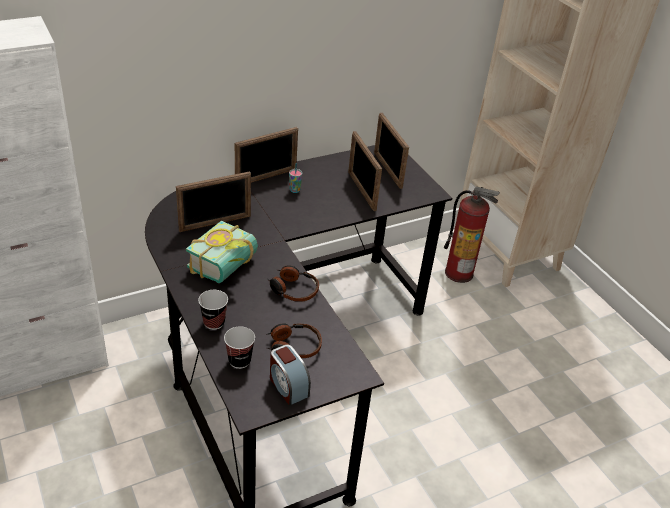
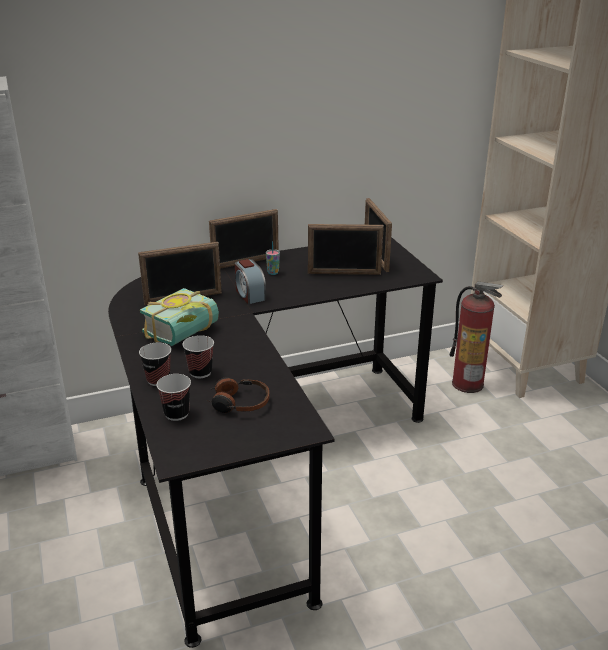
camera: 10 degrees right, 10 degrees down
(251, 312) = (200, 372): none -> cup
(288, 386) = (224, 438): alarm clock -> alarm clock (249, 294)
(293, 290) = (251, 354): headphones -> none
(361, 191) = (344, 273): picture frame -> picture frame turned 75 degrees counterclockwise

